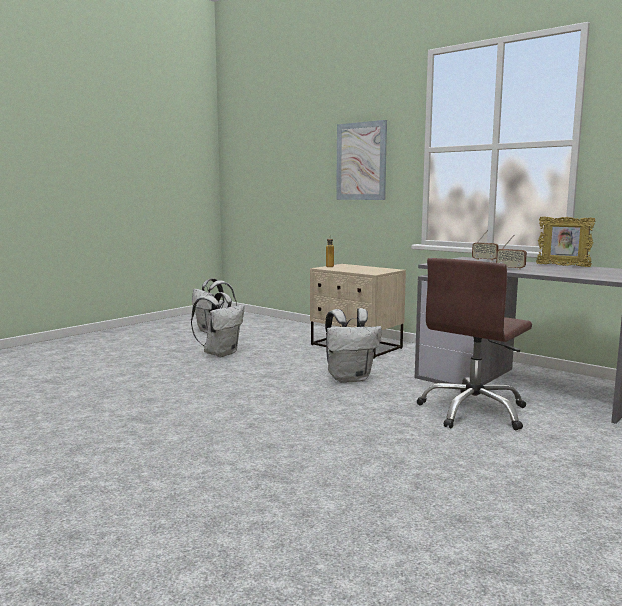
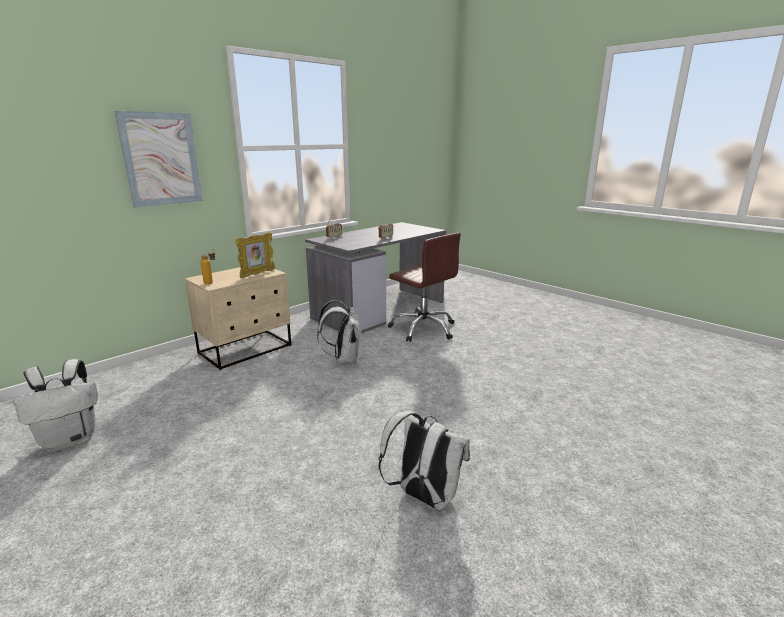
camera: 85 degrees left, 10 degrees up
(220, 353) = (213, 427): white backpack -> white backpack (423, 497)
(563, 266) = (374, 229): picture frame -> picture frame (257, 274)

